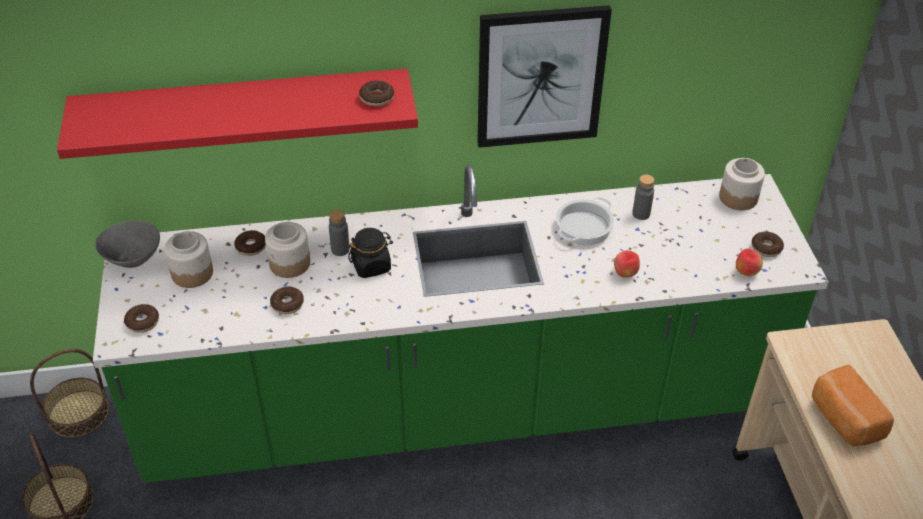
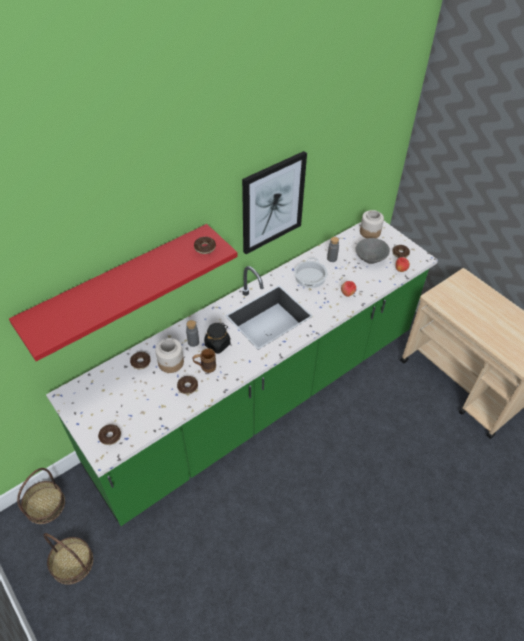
camera: 30 degrees left, 5 degrees up
(132, 259) = (73, 401): grey bowl -> grey bowl (370, 259)
(192, 273) = (117, 393): jar -> none
(330, 289) = (205, 368): none -> brown mug
(843, 419) = (479, 325): bread -> none

